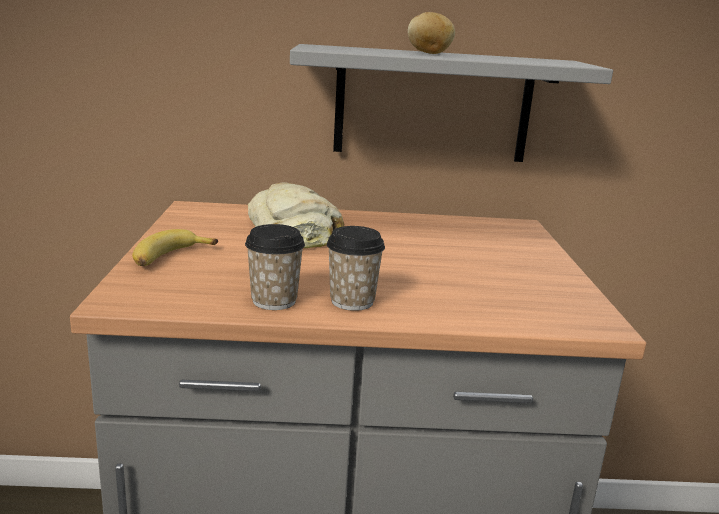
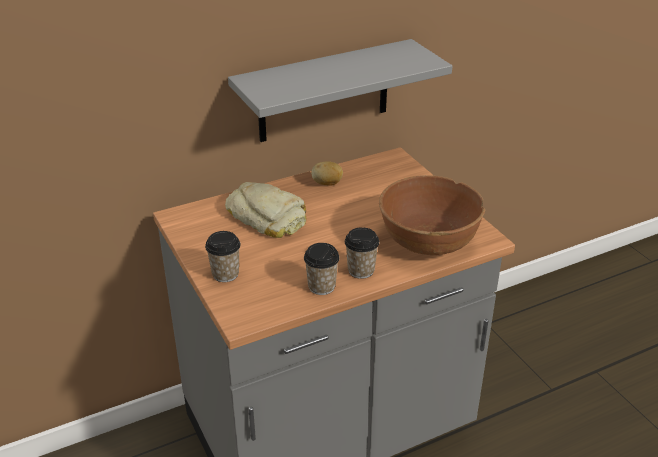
camera: 25 degrees left, 15 degrees up
(170, 258) = (225, 274): banana -> cup
(429, 53) = (331, 72): potato -> potato (327, 184)
(492, 301) = (428, 241): none -> brown bowl

